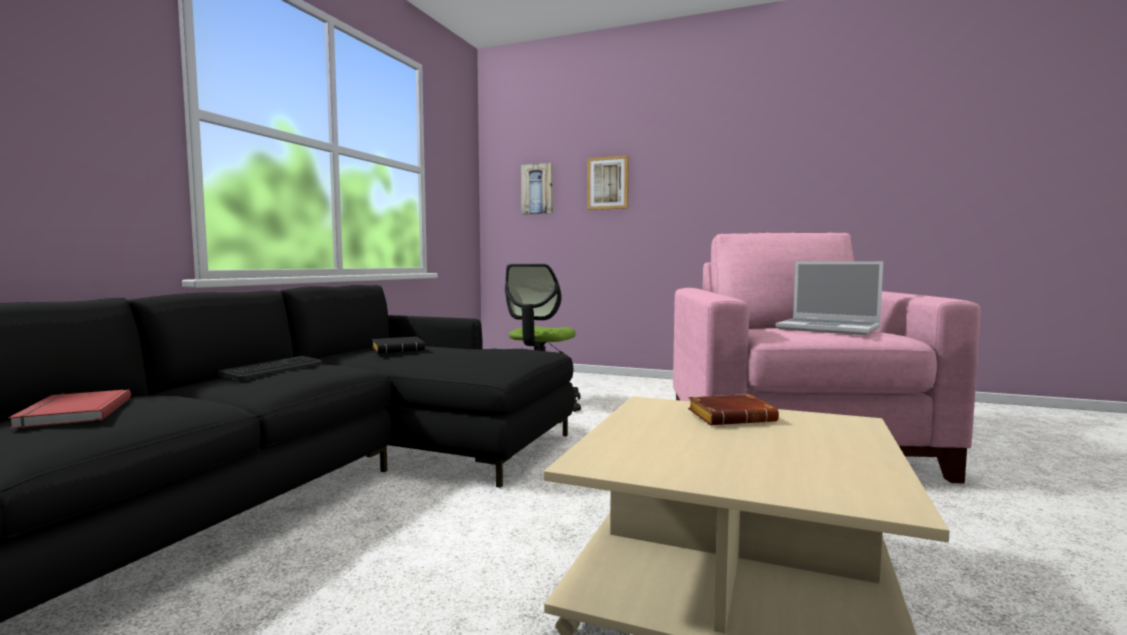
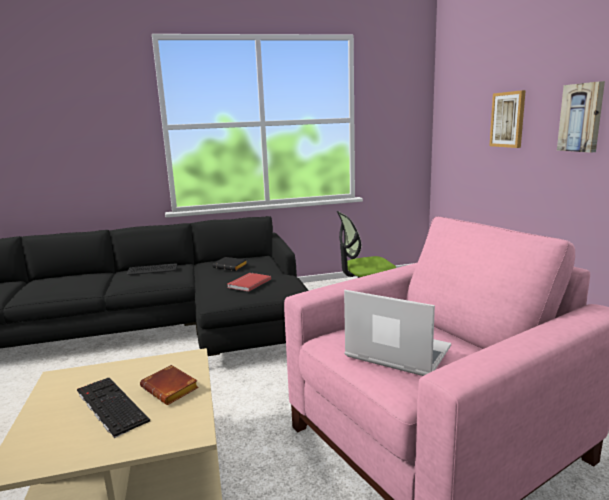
camera: 55 degrees right, 10 degrees up
(71, 413) = (57, 281): red book -> red book (248, 283)
(537, 189) = (463, 122): picture -> picture (582, 117)
(743, 443) = (109, 405): none -> keyboard
(829, 329) = (396, 353): laptop -> laptop turned 120 degrees clockwise

